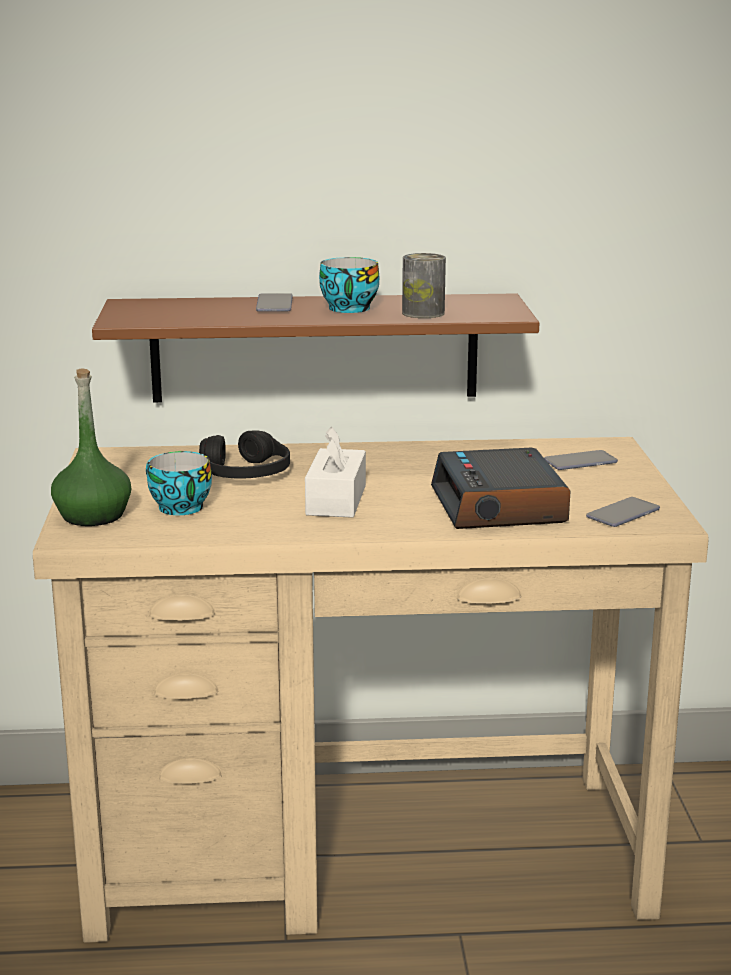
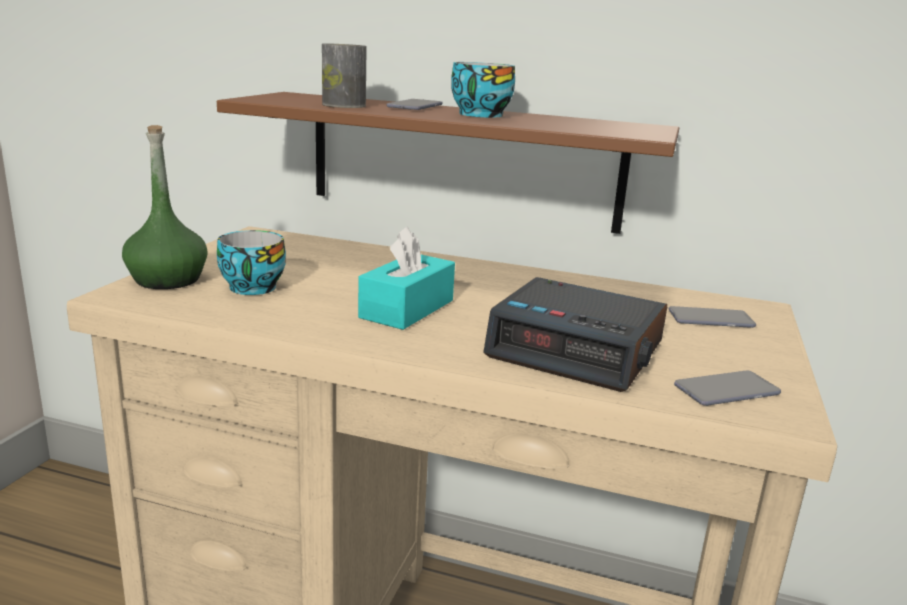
camera: 20 degrees right, 0 degrees up
(245, 473) = (354, 269): black headphones -> none
(336, 500) = (407, 309): white tissue box -> turquoise tissue box
(423, 313) = (551, 124): can -> can (344, 105)
(500, 506) = (578, 350): alarm clock -> alarm clock turned 75 degrees counterclockwise

